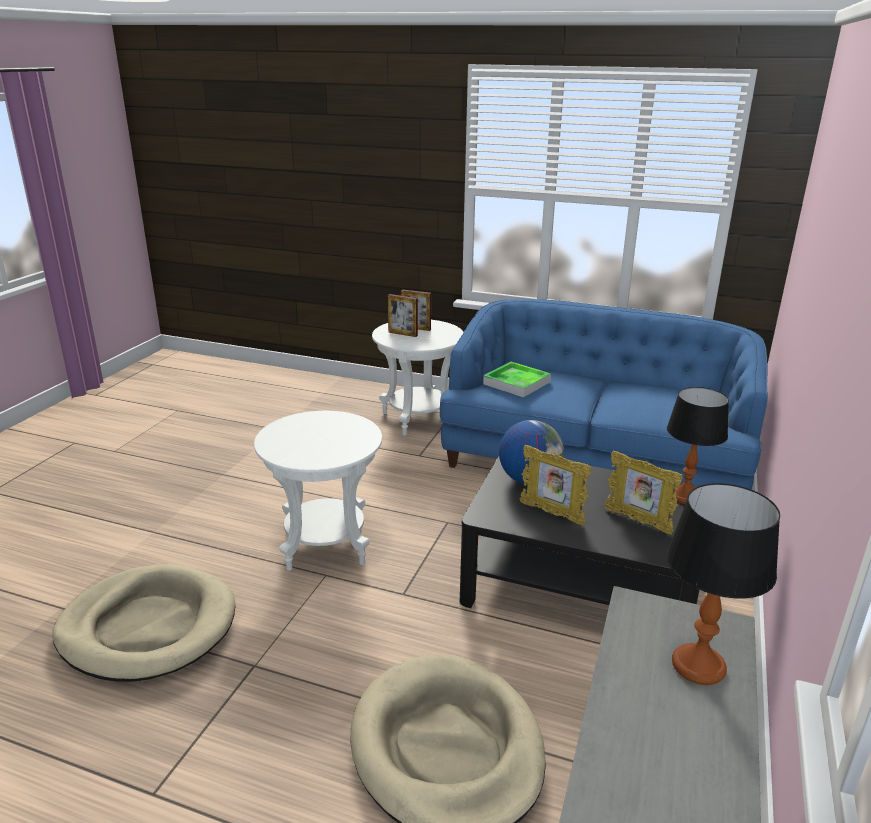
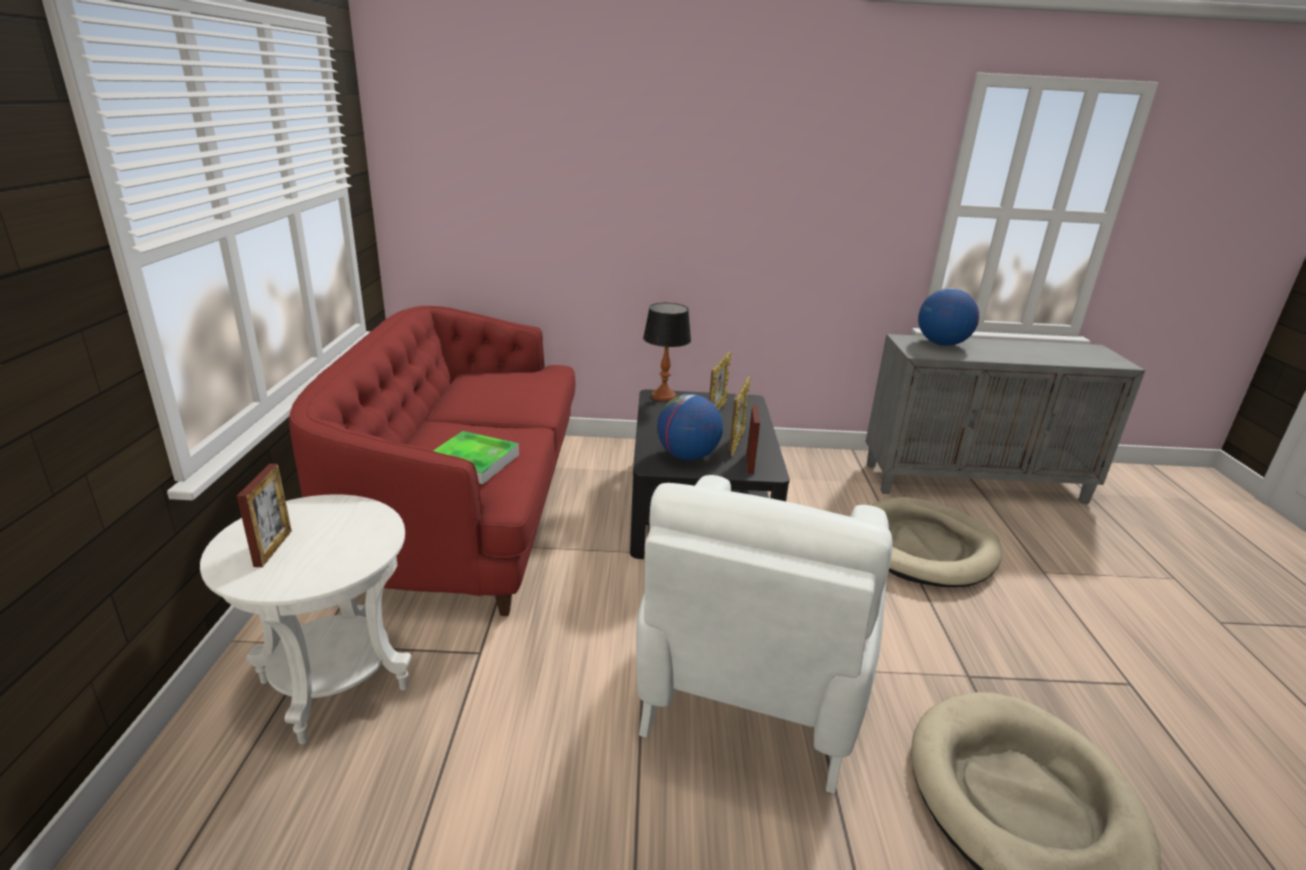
camera: 110 degrees left, 0 degrees up
(325, 544) = (752, 687): white side table -> white armchair
(403, 334) = (309, 557): picture frame -> picture frame (750, 463)
(594, 462) = (467, 507): blue sofa -> red sofa
(698, 665) = (941, 344): table lamp -> globe

